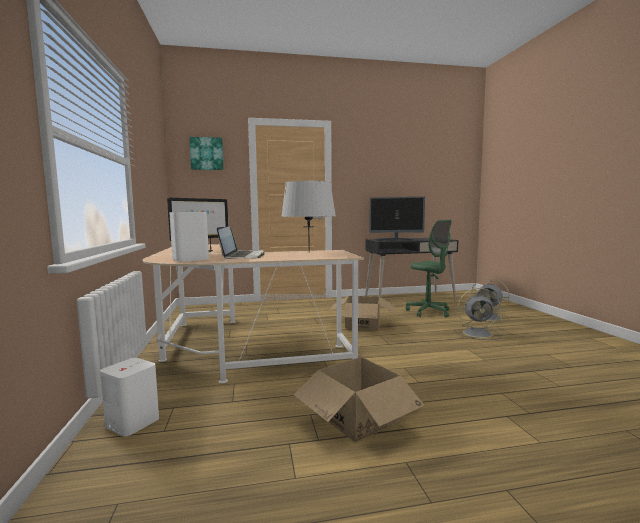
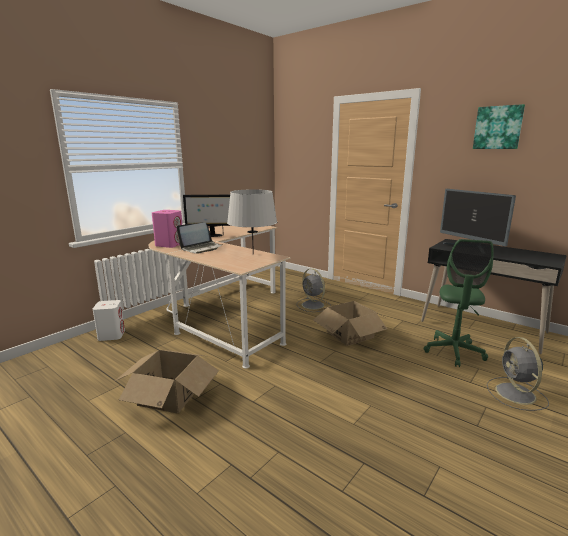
camera: 50 degrees right, 10 degrees up
(190, 259) = (170, 244): white speaker -> pink speaker
(206, 153) = (300, 136): picture -> picture (498, 127)
(479, 333) = (435, 401): grey fan -> grey fan (313, 305)

